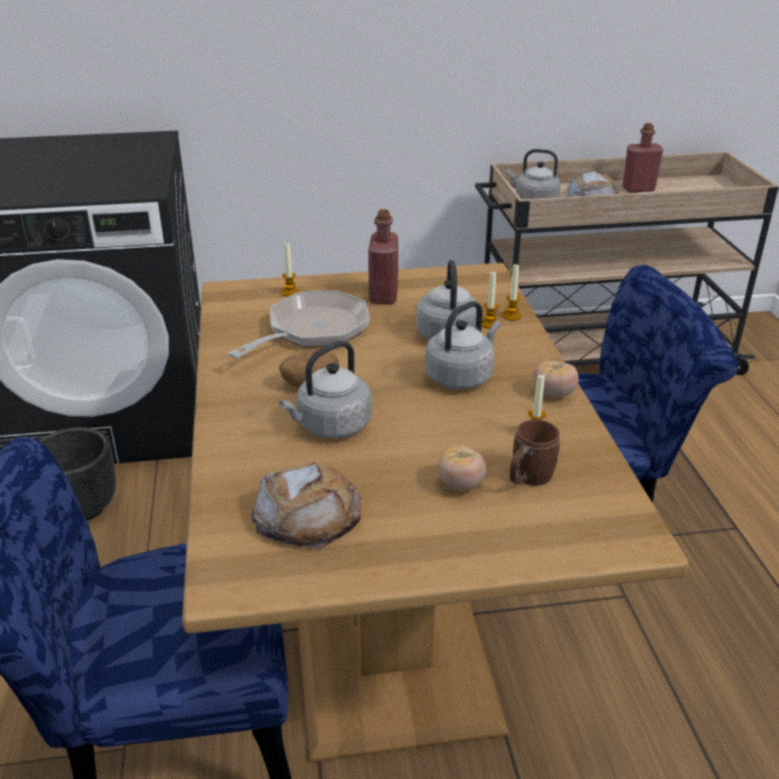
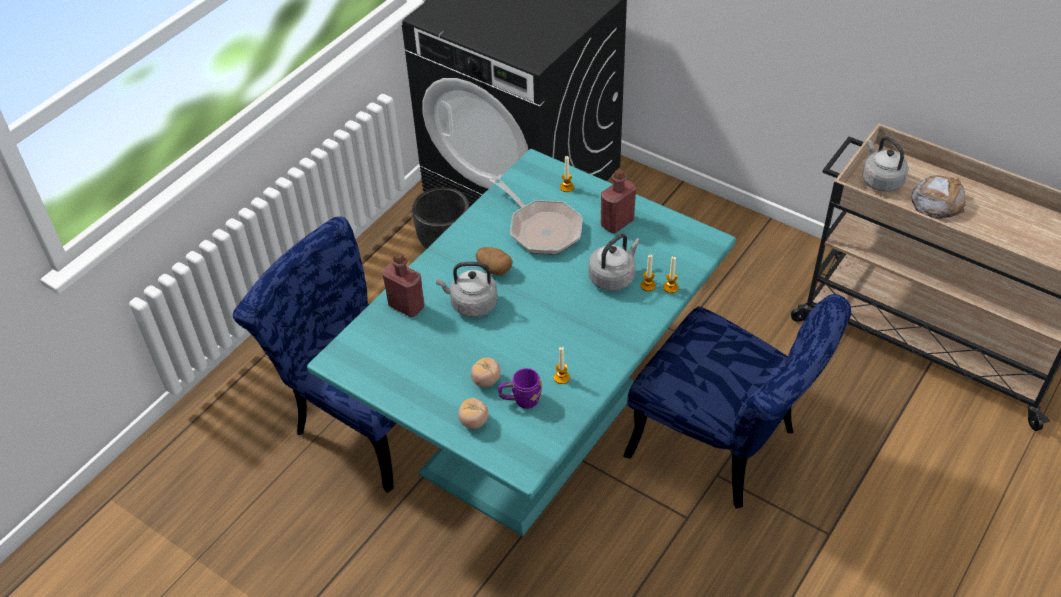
camera: 45 degrees right, 15 degrees up
(308, 515) = (403, 349): bread -> none
(312, 331) = (541, 229): frying pan -> frying pan turned 60 degrees clockwise
(389, 618) = (535, 429): brown dining table -> turquoise dining table
(461, 377) = (577, 315): grey kettle -> none
(528, 479) = (520, 400): brown mug -> purple mug
(553, 394) = (609, 359): tomato -> tomato (474, 422)
(638, 189) = (1000, 212): red bottle -> red bottle (406, 306)

